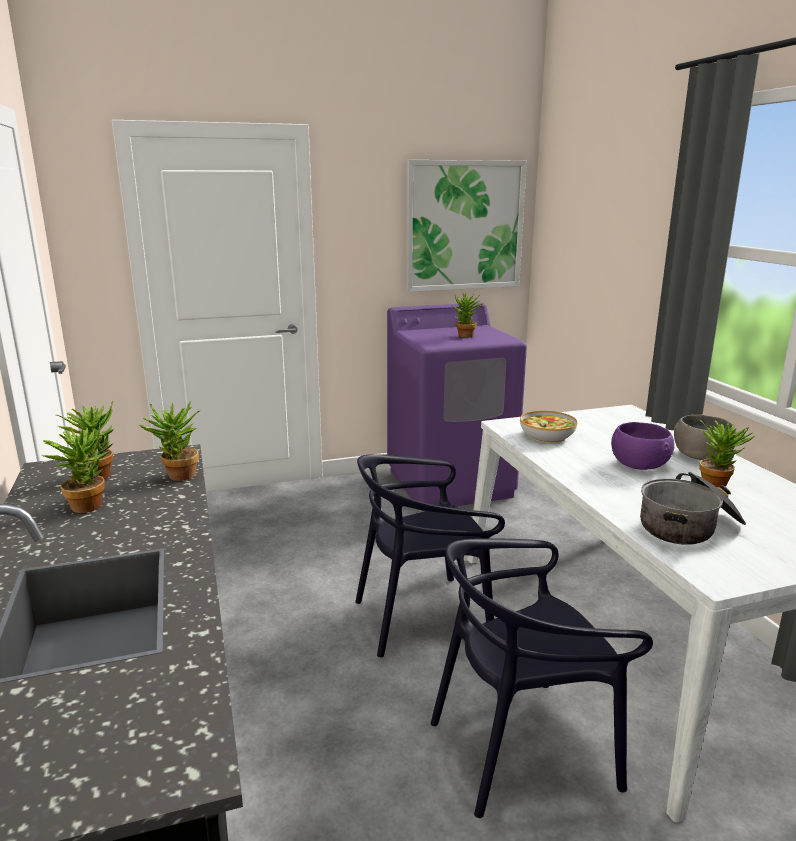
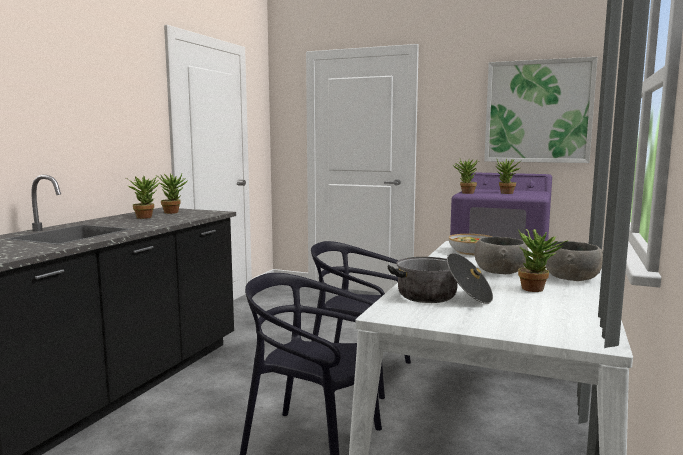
camera: 40 degrees right, 10 degrees down
(177, 477) = (196, 216): potted plant -> potted plant (465, 193)
(638, 464) = (499, 272): purple bowl -> grey bowl

